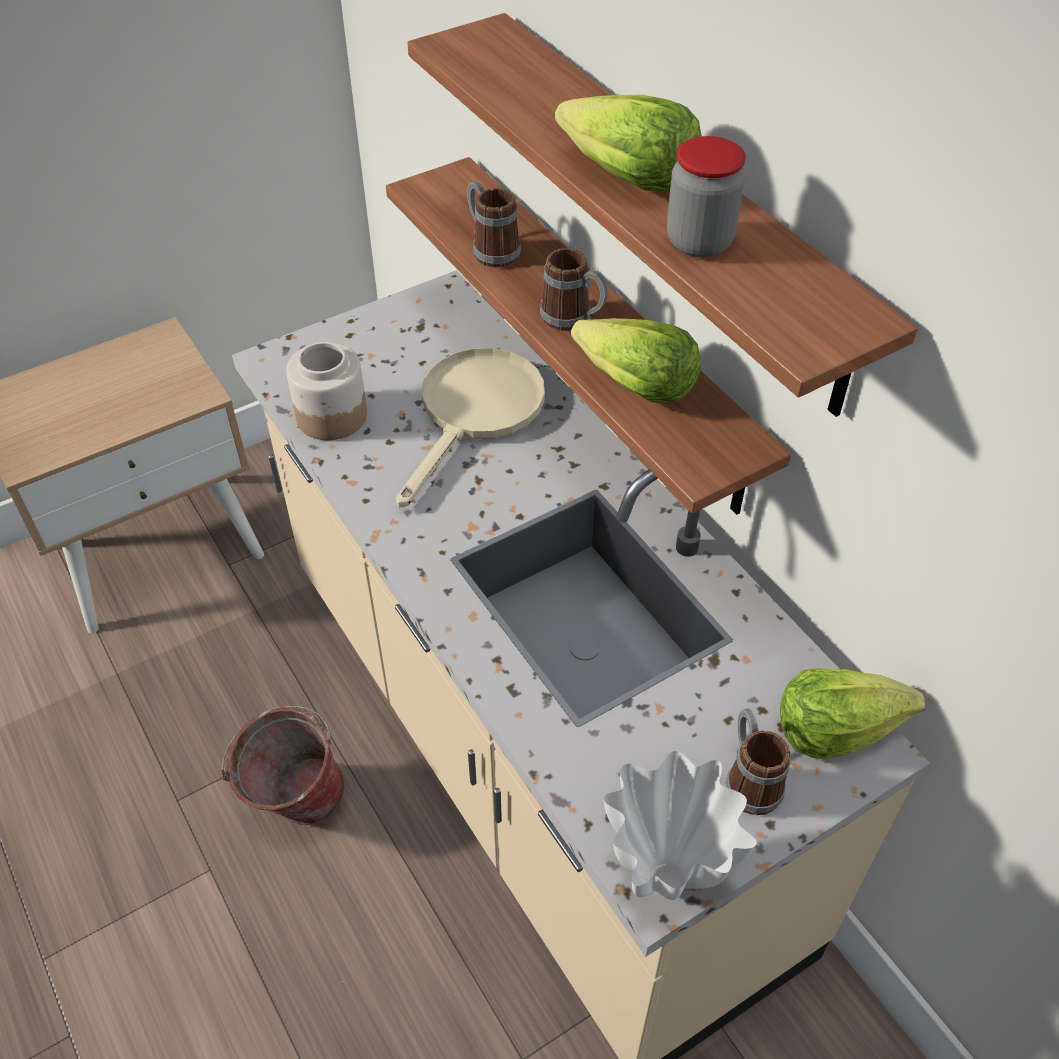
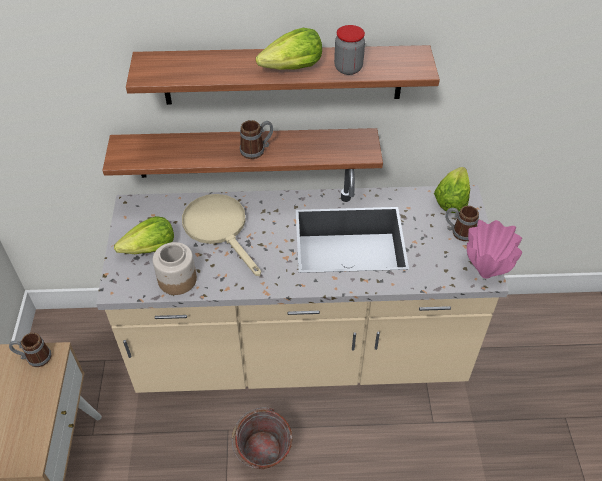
camera: 60 degrees left, 0 degrees up
(491, 249) = (187, 155): mug -> mug (34, 358)
(635, 385) = (310, 150): lettuce -> lettuce (150, 249)
(667, 876) = (484, 272): white vase -> pink vase

